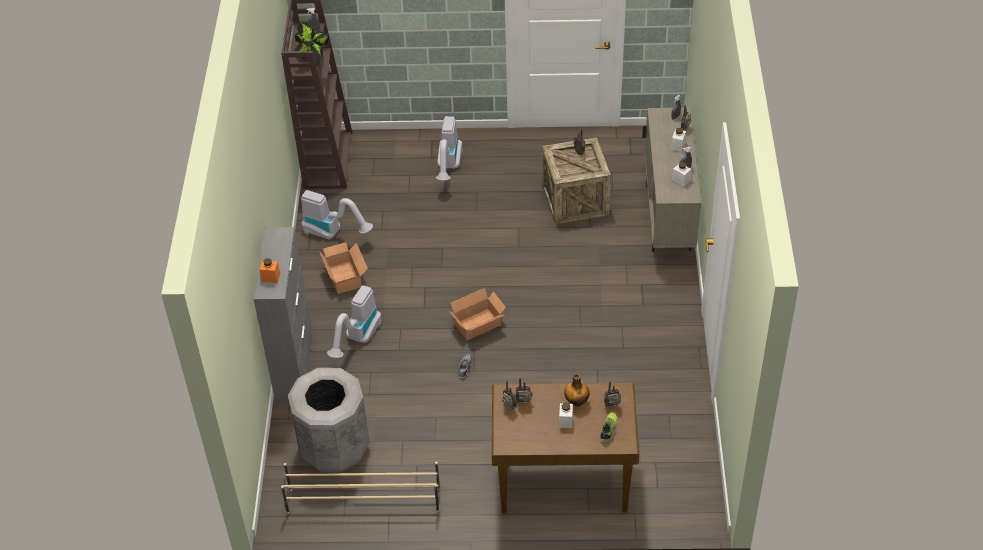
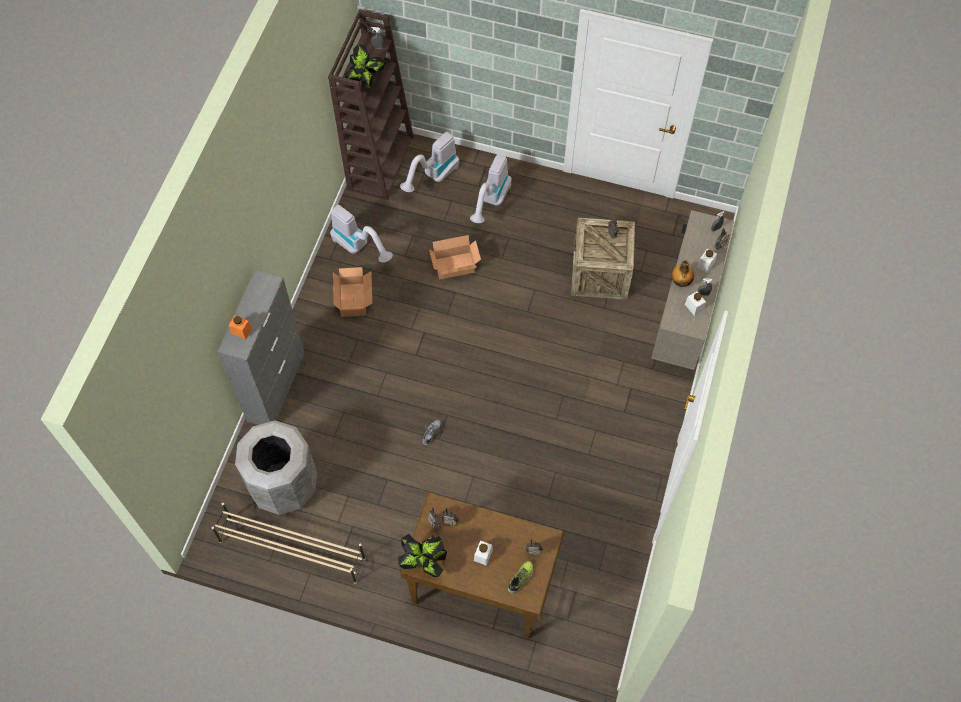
camera: 15 degrees right, 15 degrees up
(357, 339) = (343, 373): vacuum cleaner -> vacuum cleaner (433, 177)
(479, 325) = (460, 389): cardboard box -> cardboard box (456, 267)
(511, 440) = (424, 562): none -> potted plant
(576, 401) = (501, 536): bottle -> bottle (680, 282)

